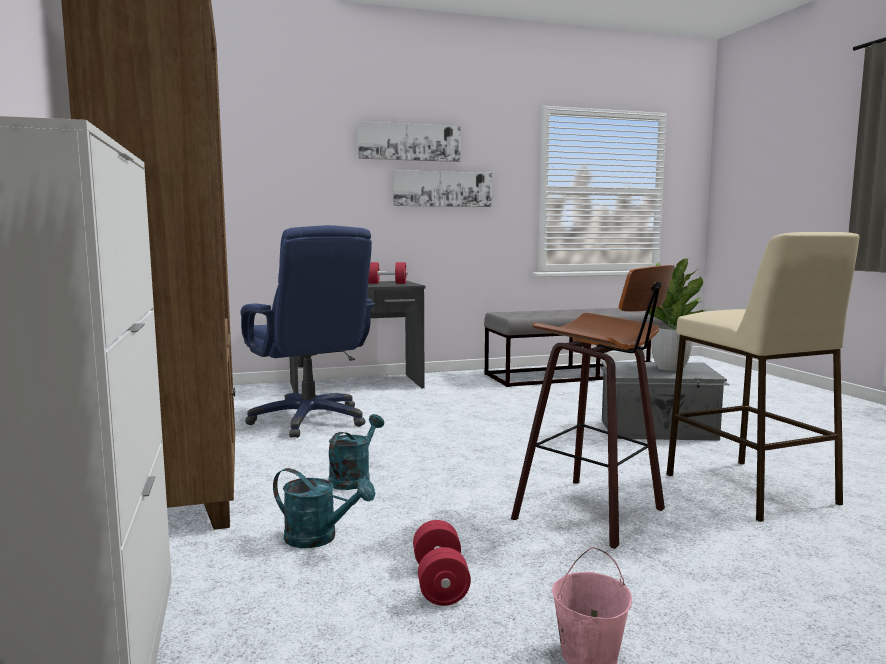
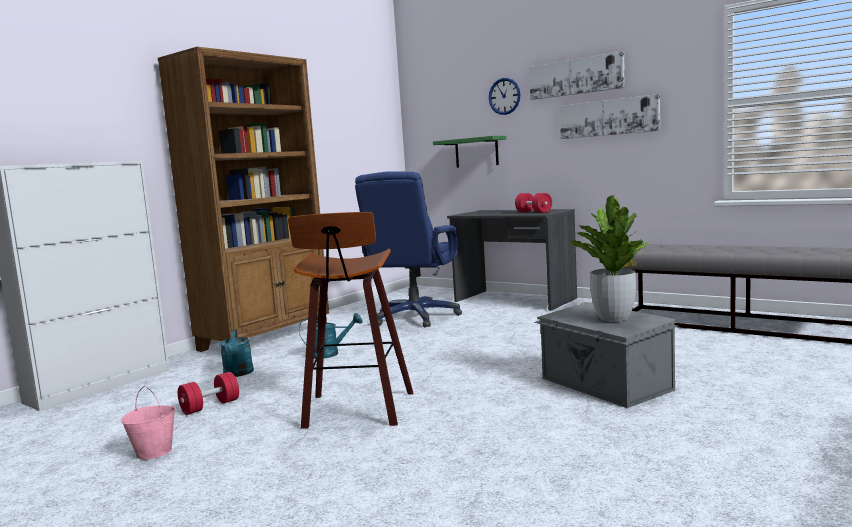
camera: 55 degrees right, 0 degrees up
(280, 211) = (476, 152): none -> green shelf
(322, 149) = (504, 96): none -> wall clock
(750, 489) = (494, 442): beige stool -> none

